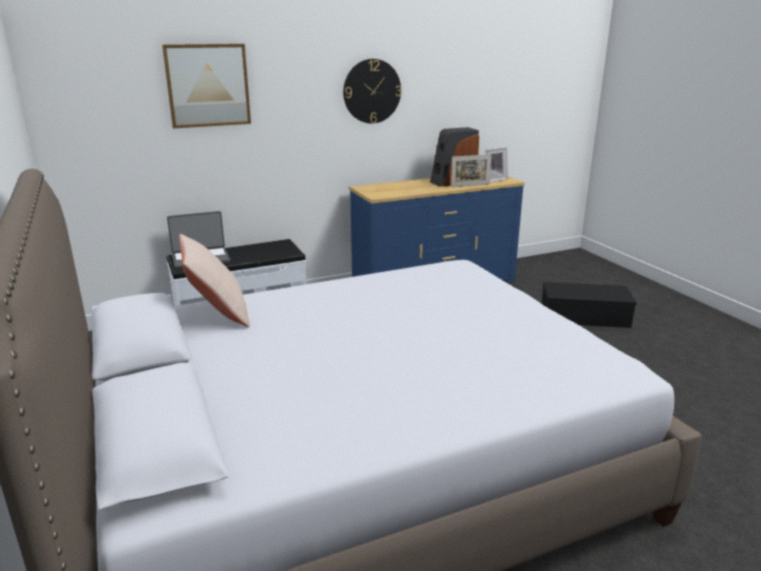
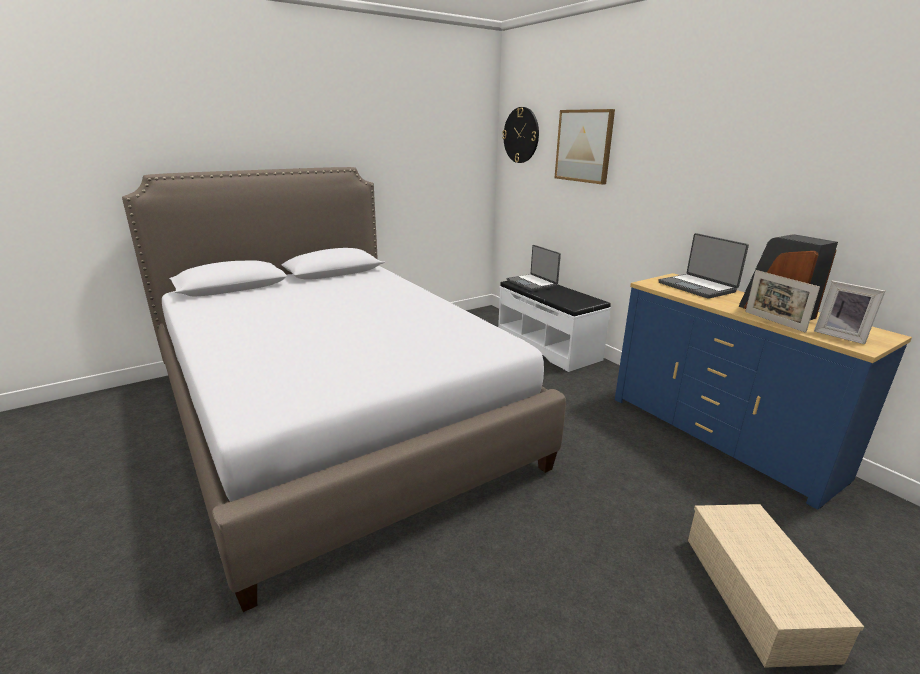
camera: 80 degrees right, 0 degrees up
(217, 312) = (377, 279): beige pillow -> none
(372, 91) = (729, 169): wall clock -> wall clock (521, 135)
(392, 187) = (697, 287): none -> laptop
(585, 316) = (759, 596): black storage box -> beige storage box

